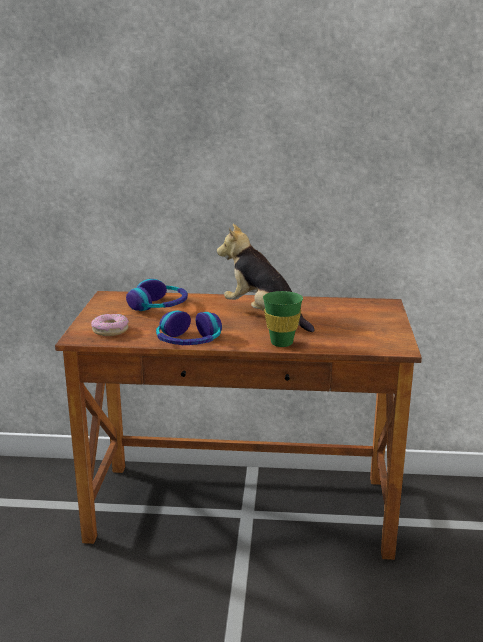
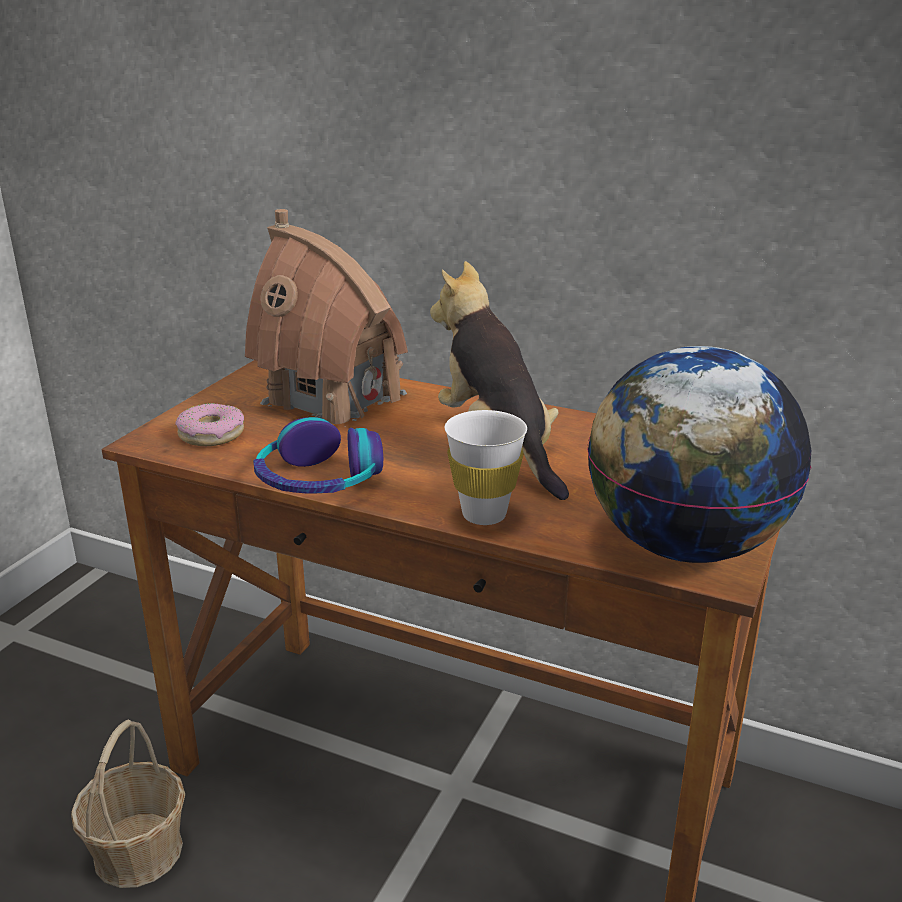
camera: 20 degrees right, 5 degrees up
(89, 583) = (139, 851): none -> basket
(159, 306) = (333, 398): headphones -> toy house
(281, 343) = (484, 515): green cup -> white cup
(378, 341) = (683, 545): none -> globe

